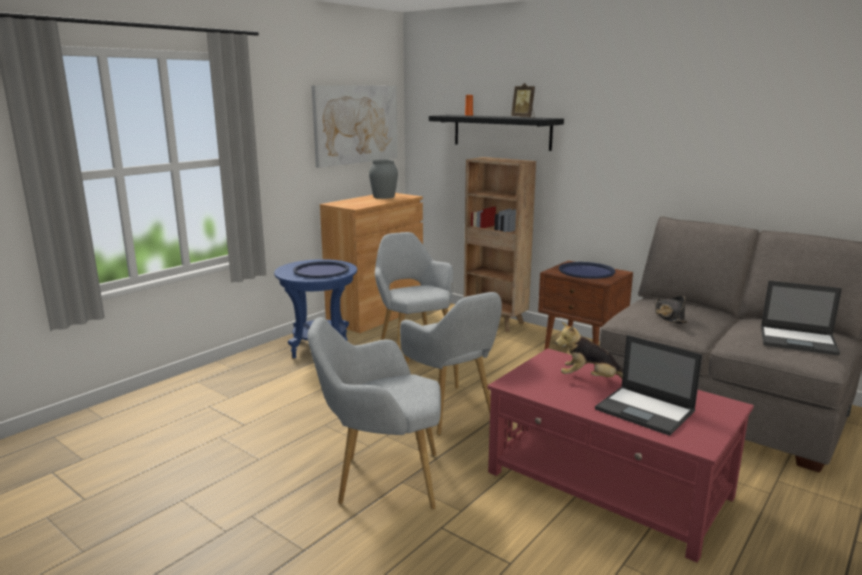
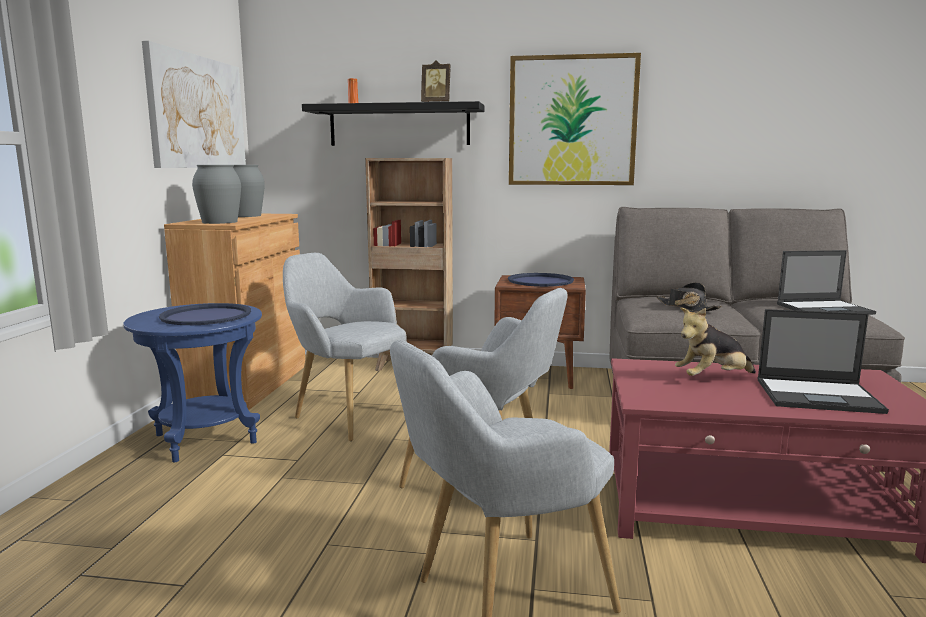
camera: 30 degrees left, 5 degrees down
(353, 204) = (220, 222): none -> grey vase
(633, 136) = (572, 121): none -> picture

